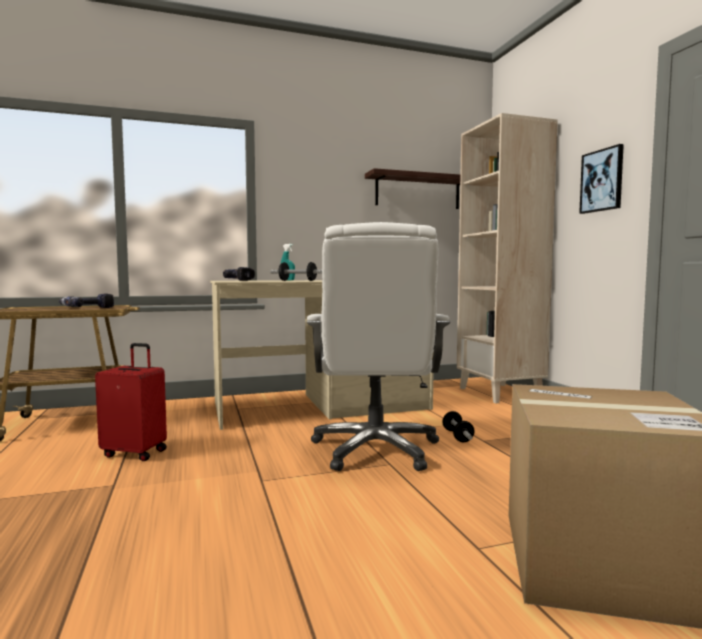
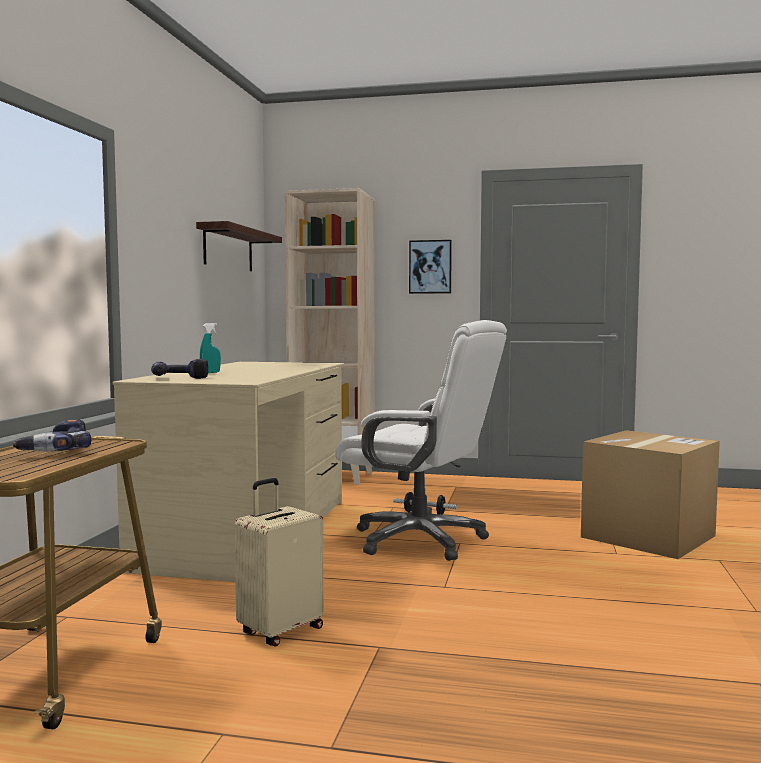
camera: 60 degrees left, 0 degrees up
(135, 453) = (280, 631): red suitcase -> beige suitcase
(297, 280) = (263, 373): dumbbell -> none

